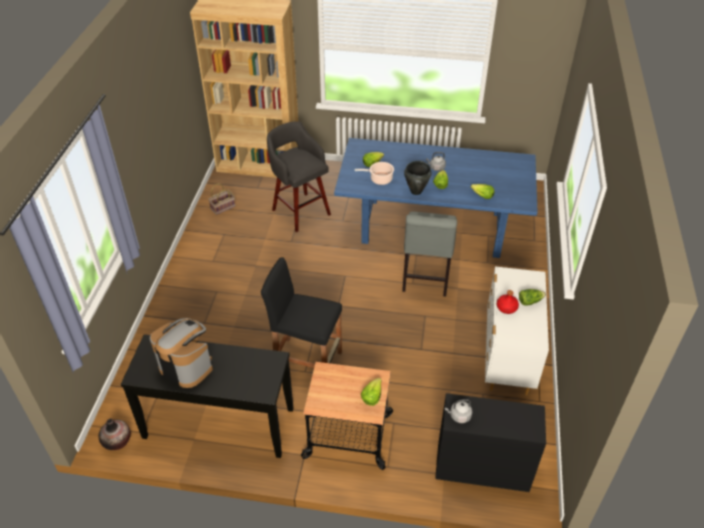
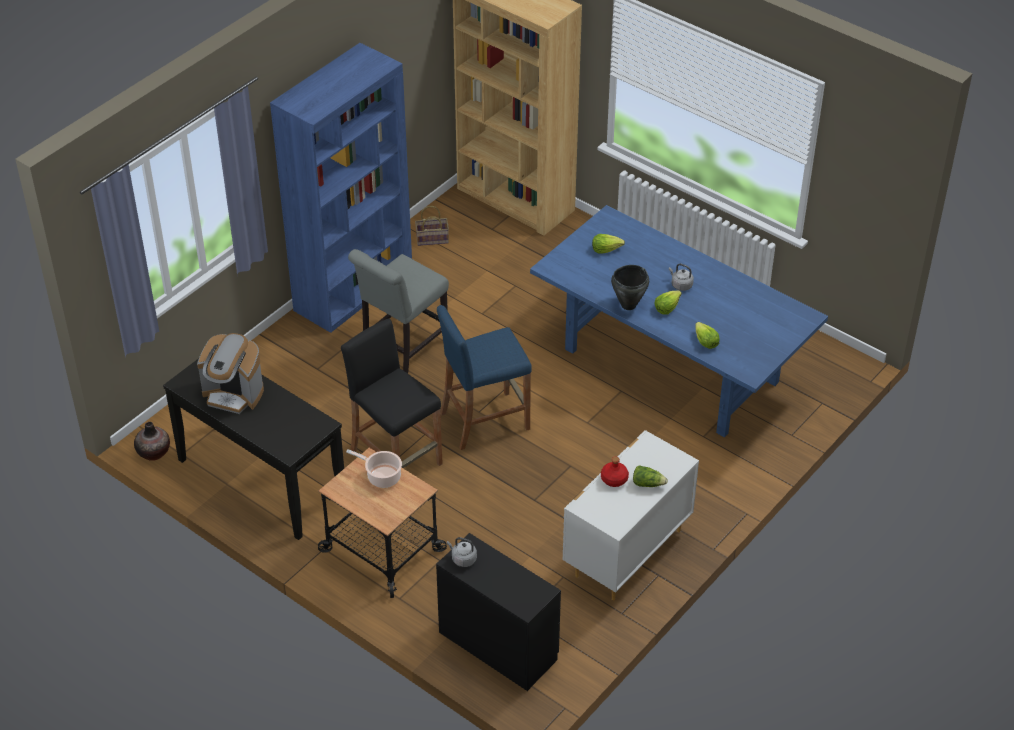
camera: 30 degrees right, 0 degrees up
(186, 366) = (233, 394): coffee machine -> coffee machine turned 135 degrees clockwise
(192, 259) = (354, 290): none -> blue bookcase
(300, 211) = (521, 279): grey stool -> none
(347, 310) = (484, 420): none -> blue stool
(372, 396) = (398, 505): lettuce -> none
(379, 179) = (597, 273): cooking pot -> cooking pot (381, 476)
(425, 279) = (607, 424): grey chair -> grey chair (402, 347)

